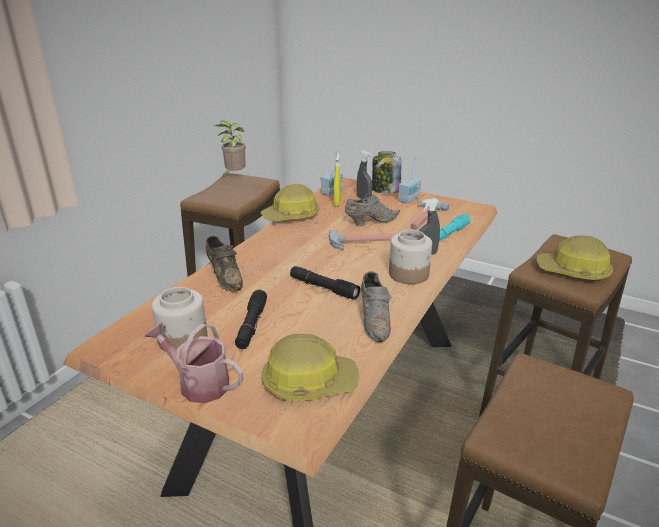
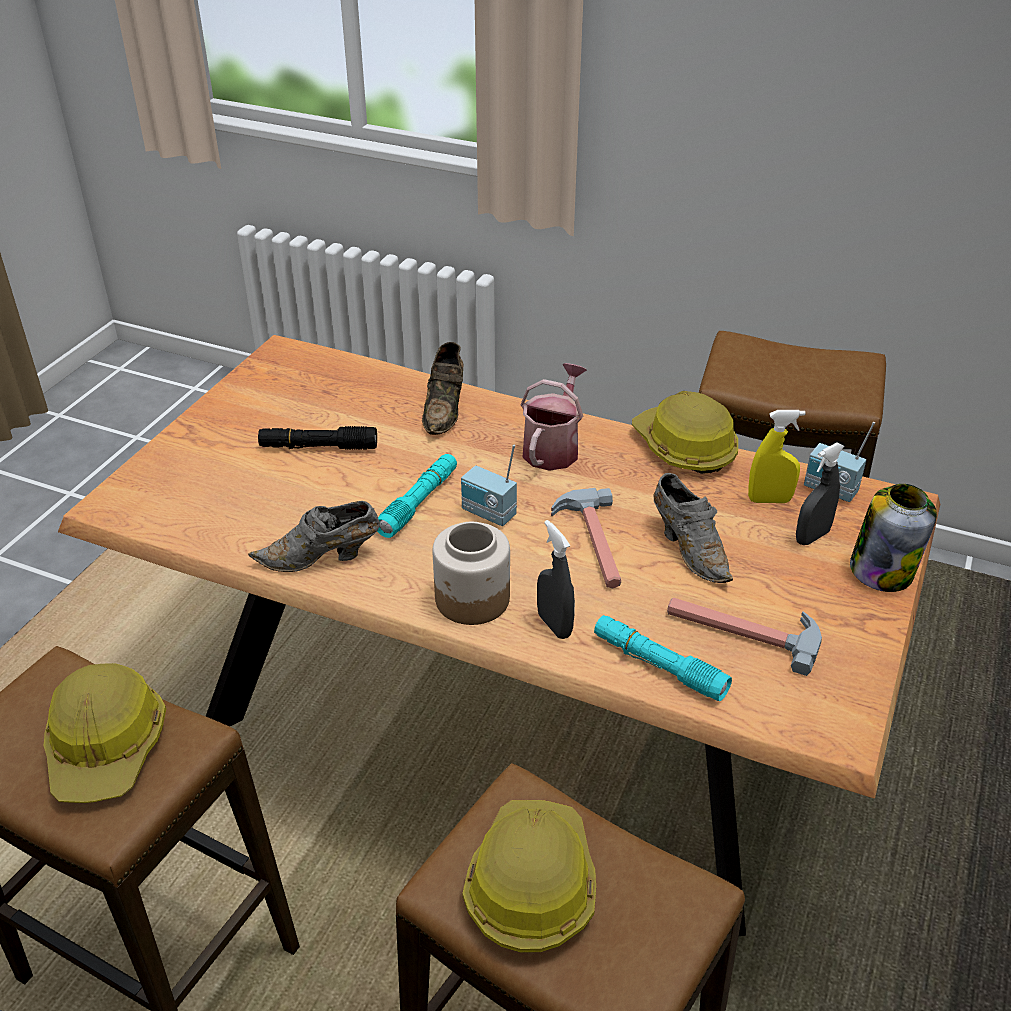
camera: 85 degrees right, 10 degrees up
(183, 340) = (290, 401): jar -> none
(198, 383) = (203, 425): watering can -> watering can (553, 447)
(225, 277) = (445, 408): brown shoe -> brown shoe turned 45 degrees counterclockwise
(234, 175) = (869, 362): potted plant -> none
(309, 382) = (190, 505): hard hat -> hard hat (107, 747)
(323, 288) = (418, 503): black flashlight -> turquoise flashlight
(409, 200) = (840, 610): radio -> radio (488, 514)

